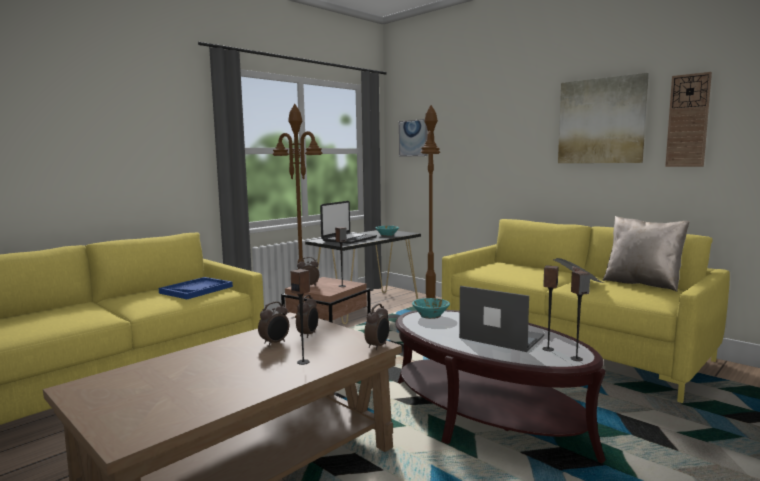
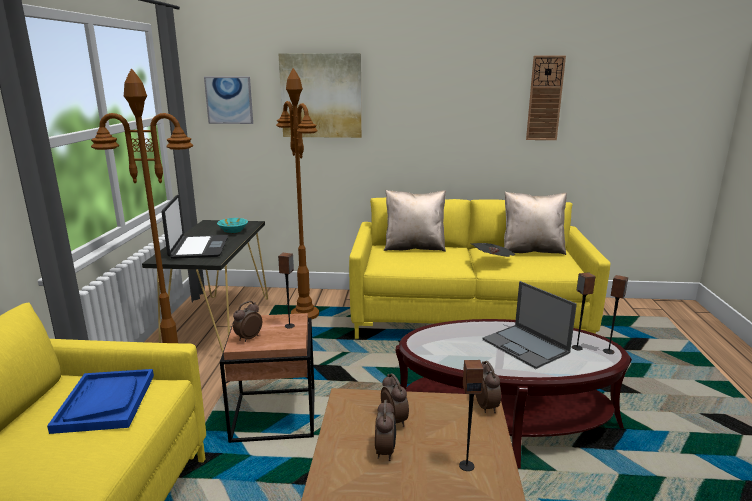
camera: 40 degrees left, 10 degrees up
(431, 315) = (431, 338): turquoise bowl -> none
(500, 337) = (526, 346): laptop -> laptop turned 120 degrees counterclockwise
(522, 266) = (414, 247): none -> beige pillow
(601, 121) = (467, 93): picture -> picture (321, 96)

